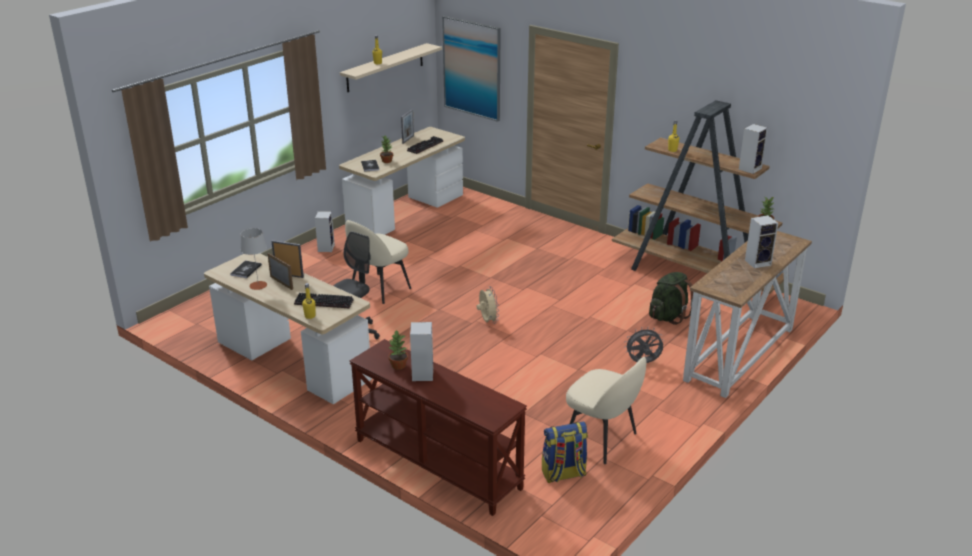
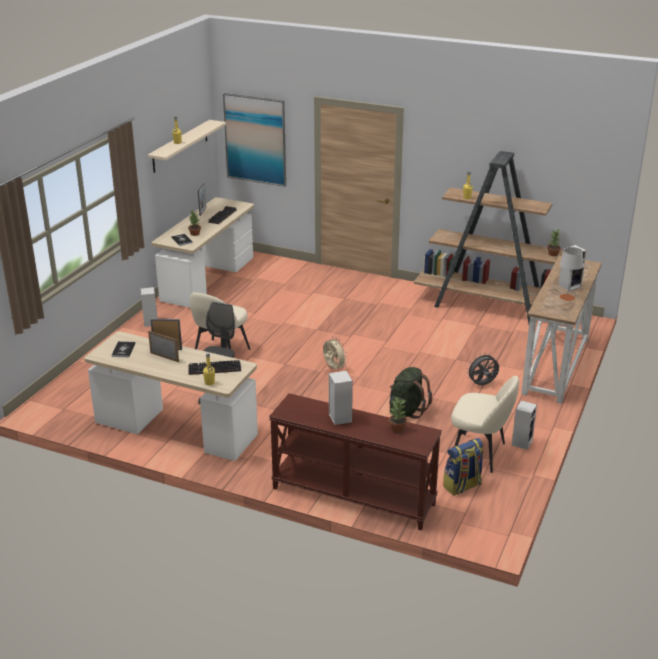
camera: 15 degrees left, 0 degrees up
(258, 285) = (144, 362): grey table lamp -> grey table lamp (567, 297)
(398, 365) = (315, 414): potted plant -> potted plant (397, 428)
(668, 316) = (484, 342): green backpack -> green backpack (407, 410)
(750, 168) = (538, 207): speaker -> speaker (521, 442)

